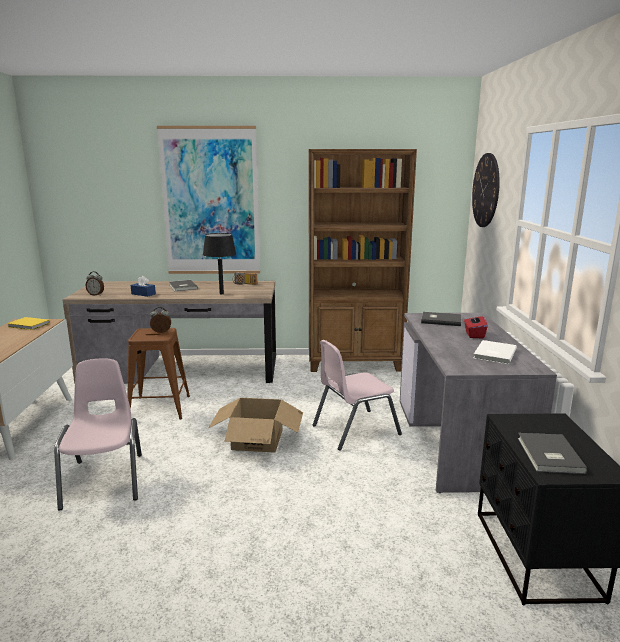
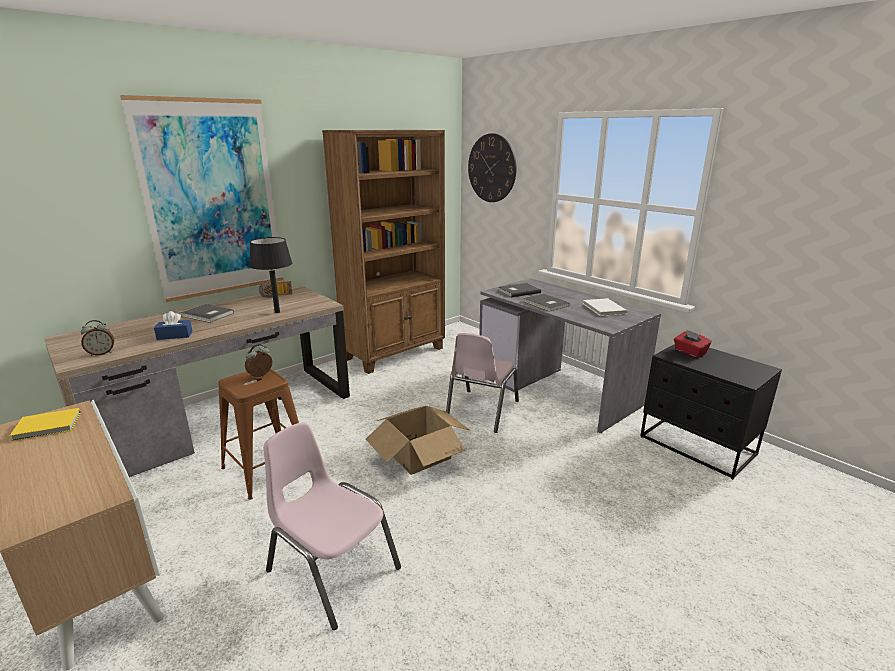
camera: 40 degrees left, 5 degrees up
(474, 334) = (562, 297): red tissue box -> red tissue box (689, 352)
(548, 455) = (727, 370): grey book -> grey book (545, 304)

